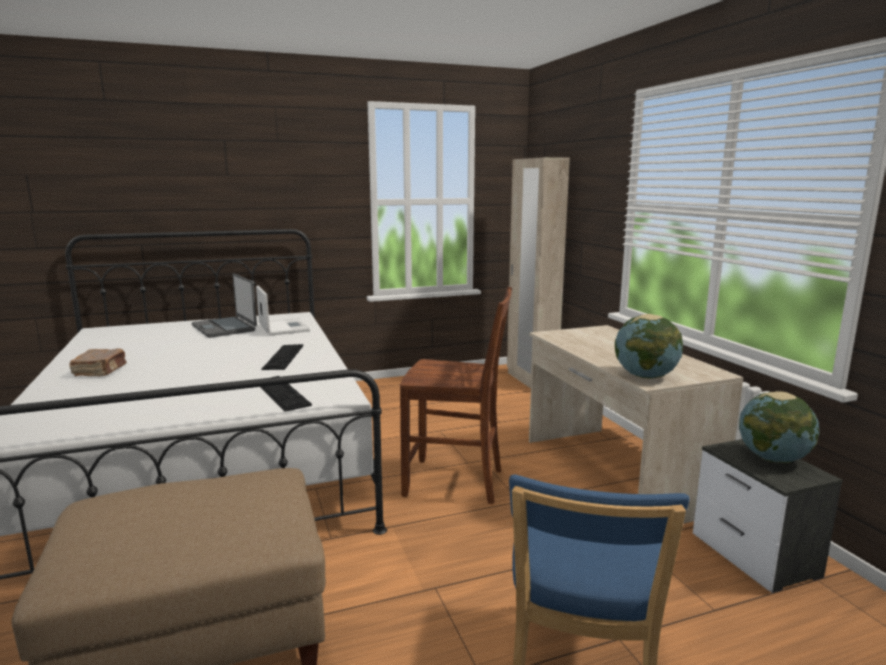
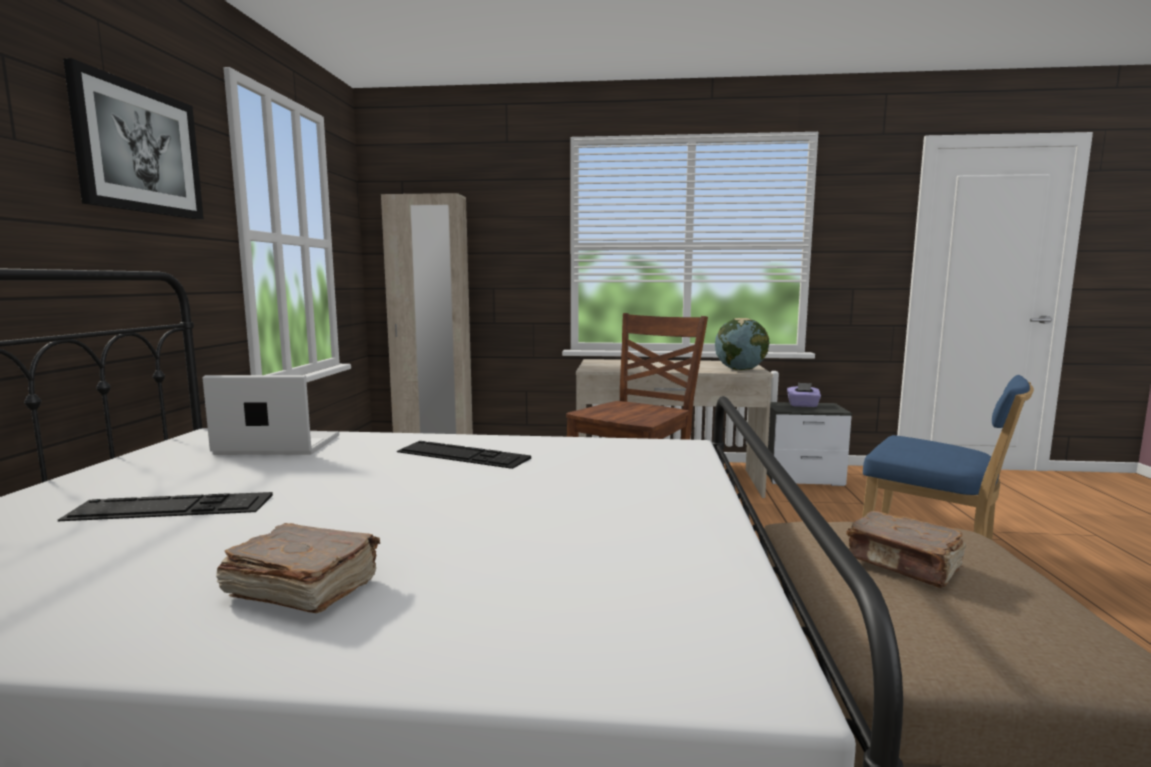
camera: 65 degrees left, 5 degrees down
(194, 502) = (904, 564): none -> brown book
(225, 328) = (168, 476): laptop -> none
(281, 393) = (639, 465): keyboard -> keyboard (171, 507)
(293, 166) = (139, 149): none -> picture
(773, 459) = (803, 405): globe -> purple tissue box

